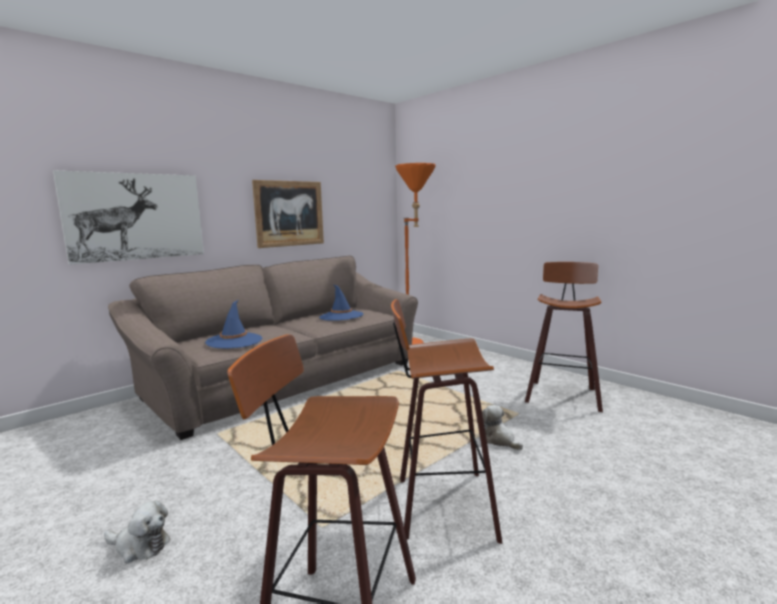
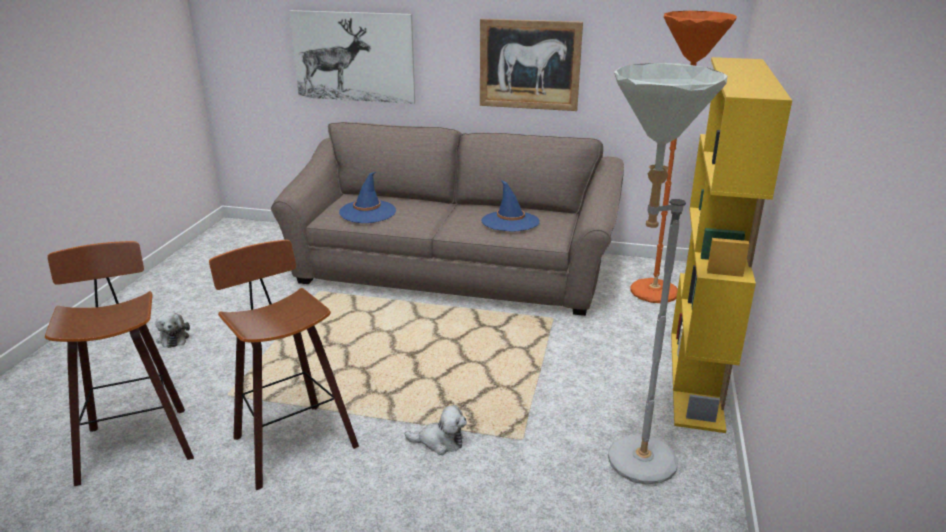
camera: 55 degrees right, 15 degrees up
(499, 440) = (440, 442): plush toy -> plush toy turned 75 degrees clockwise
(500, 360) = (696, 379): none -> yellow bookcase
(562, 394) = (628, 463): stool -> grey floor lamp

